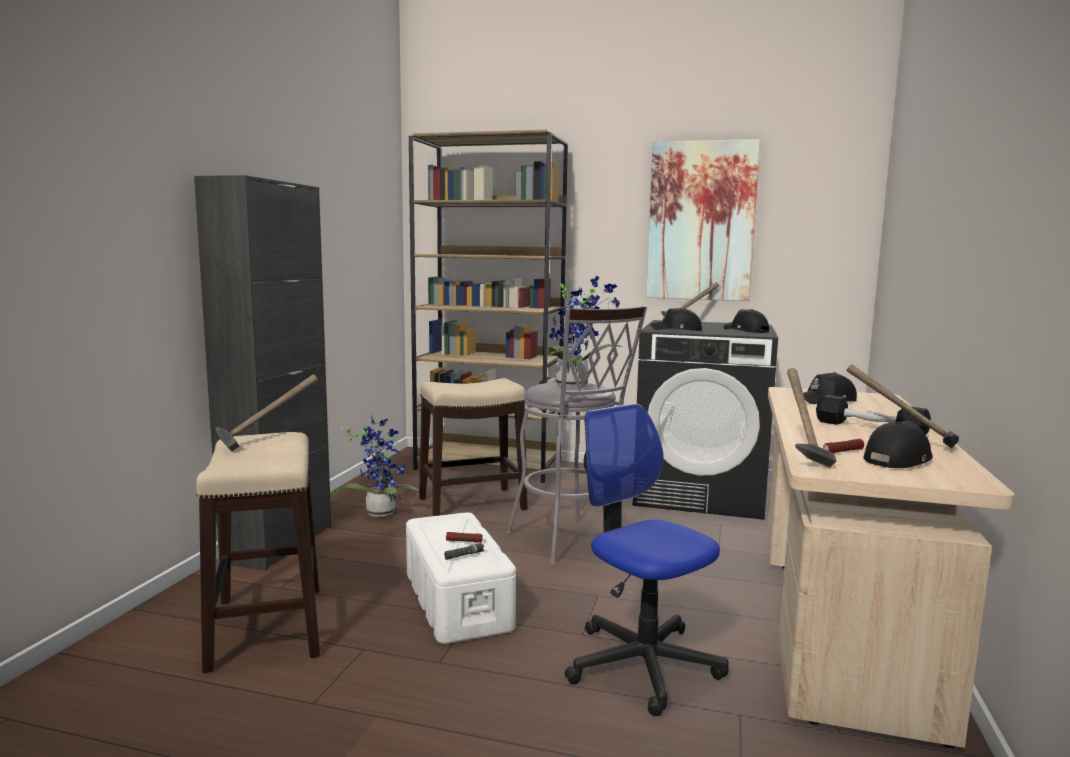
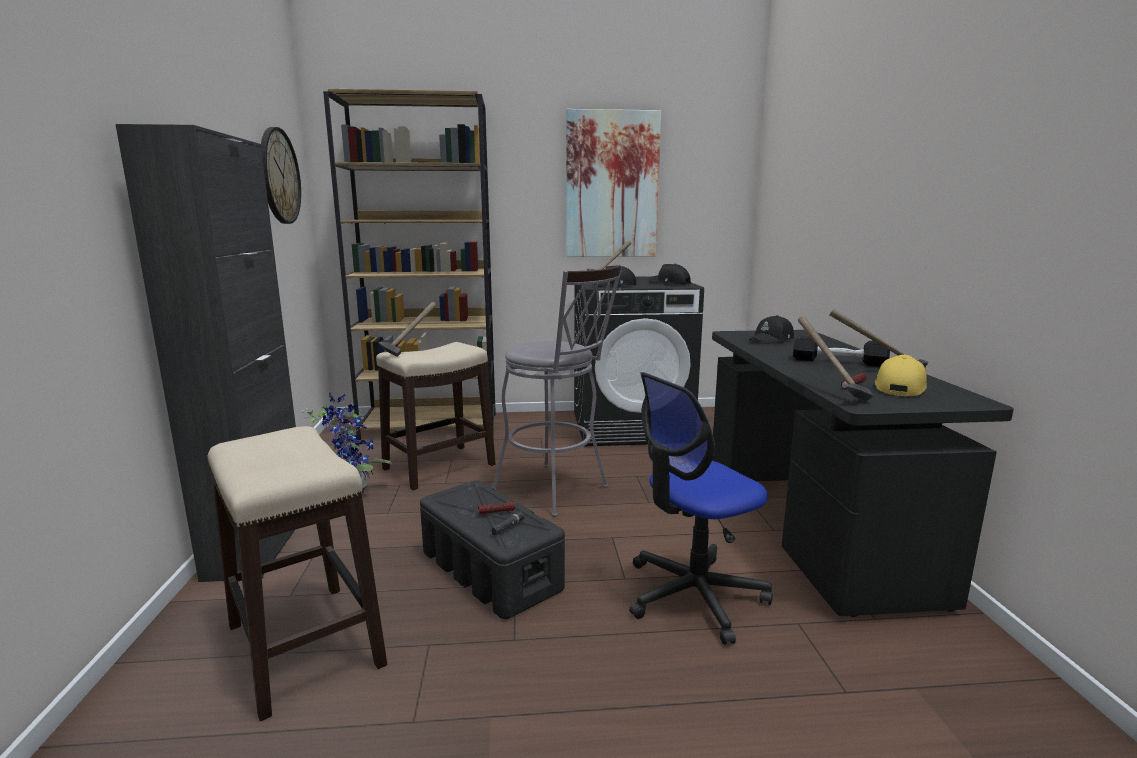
camera: 20 degrees left, 5 degrees up
(266, 442) = (276, 444): hammer -> hammer (410, 351)
(365, 213) = (279, 176): none -> wall clock
(456, 600) = (489, 570): white storage box -> black storage box
(575, 385) = (553, 344): potted plant -> none
(642, 664) = (693, 595): office chair -> office chair turned 60 degrees counterclockwise
(839, 621) = (808, 521): beige desk -> black desk
(898, 459) = (899, 387): black cap -> yellow cap

